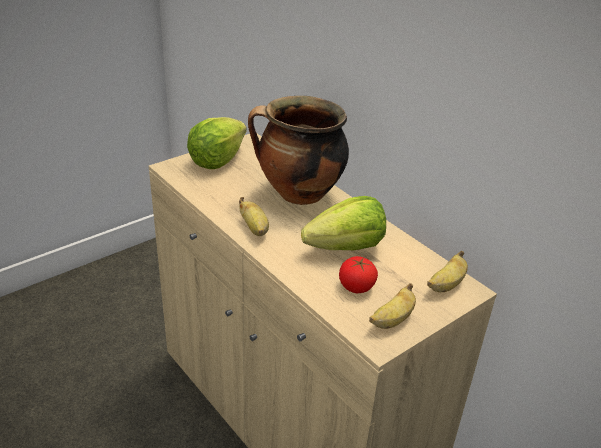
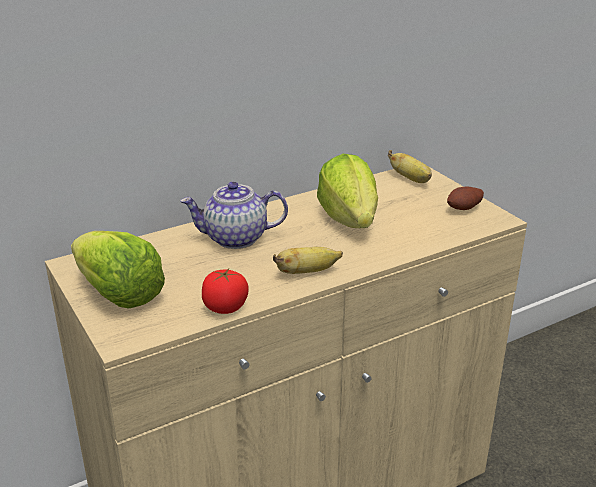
camera: 80 degrees left, 5 degrees down
(298, 194) = (235, 238): cooking pot -> teapot
(356, 286) = (416, 221): tomato -> tomato (225, 307)
(392, 320) = (465, 209): banana -> potato

